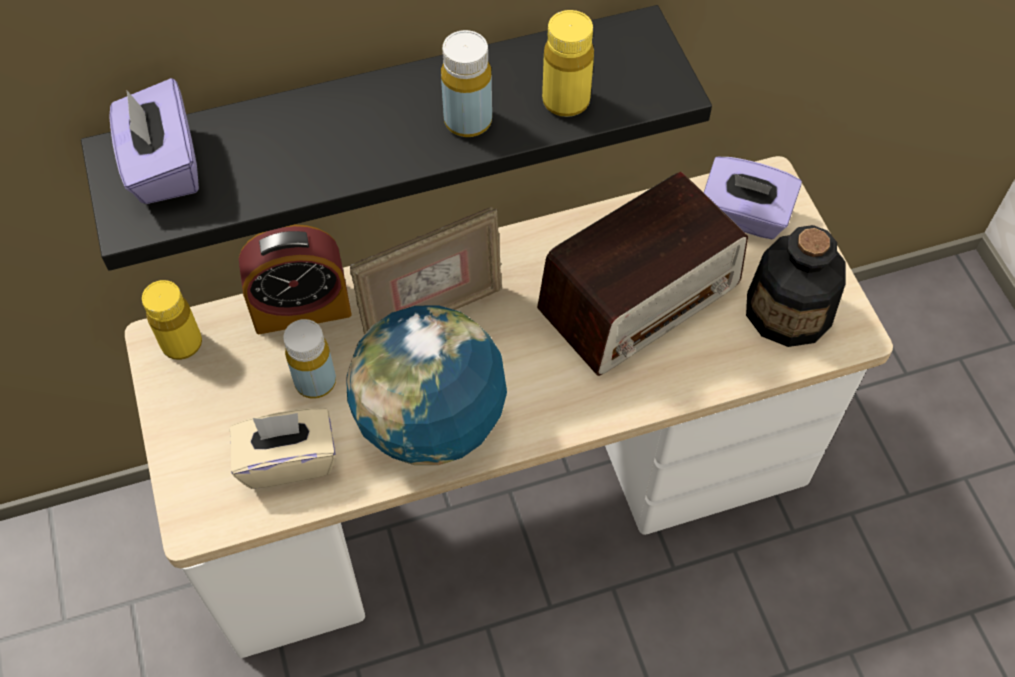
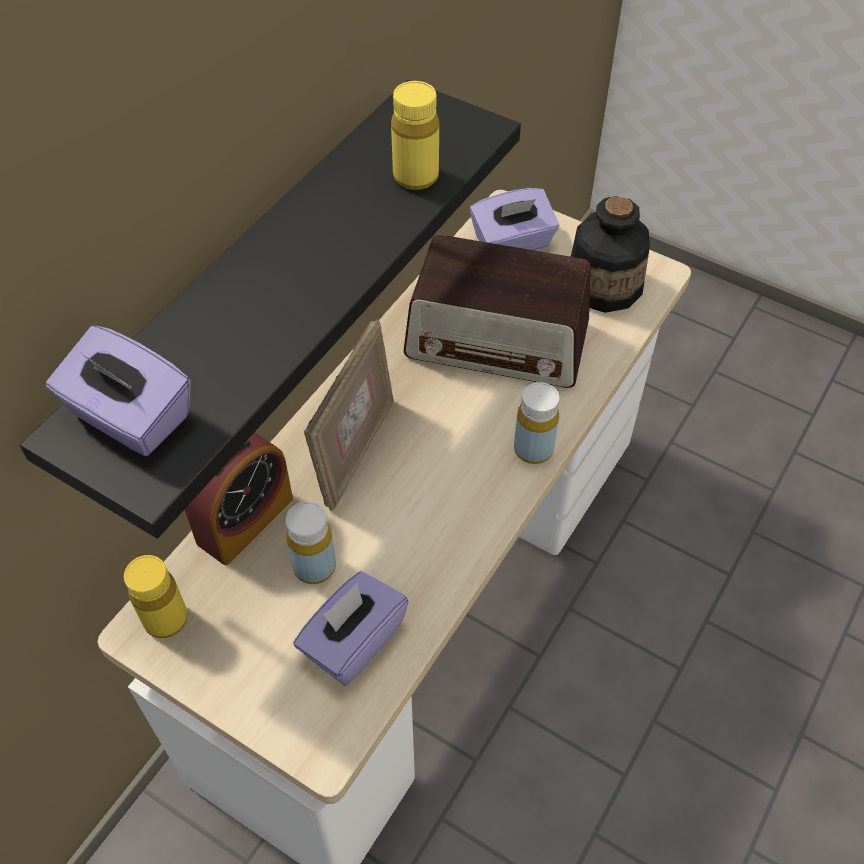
camera: 40 degrees left, 5 degrees down
(288, 460) = (353, 642): beige tissue box -> purple tissue box
(431, 422) = (437, 530): globe -> none
(468, 121) = (357, 232): yellow bottle -> yellow bottle (533, 449)
(640, 297) = (498, 341): radio -> radio turned 90 degrees clockwise

